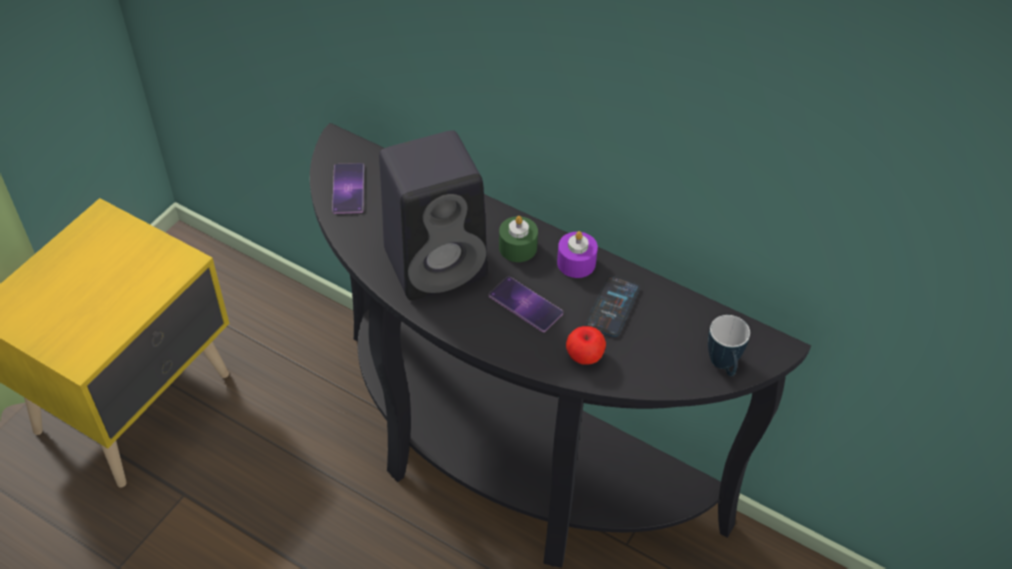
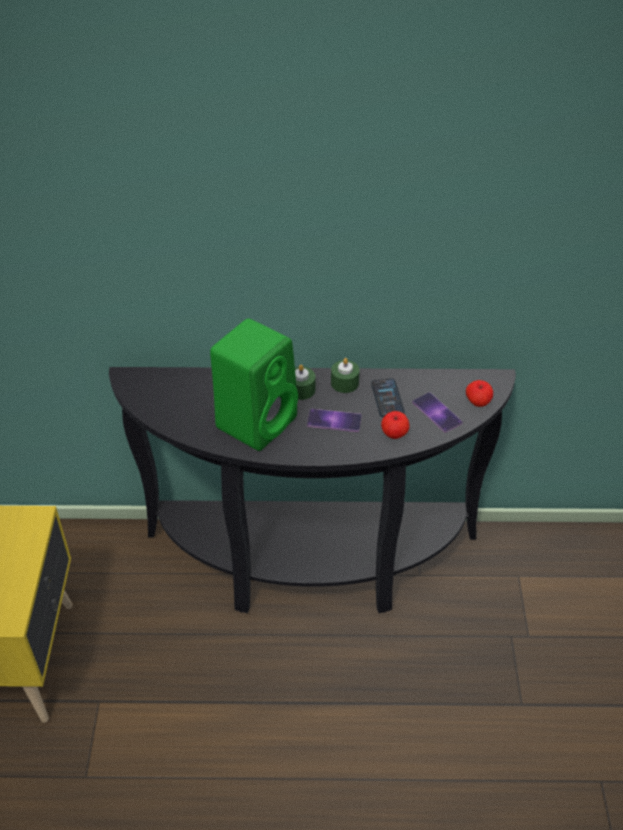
camera: 30 degrees left, 5 degrees down
(348, 188) = (159, 402): phone -> phone (437, 412)
(438, 262) = (257, 420): black speaker -> green speaker
(576, 263) = (344, 383): purple candle -> green candle
(724, 366) = (478, 402): mug -> apple

